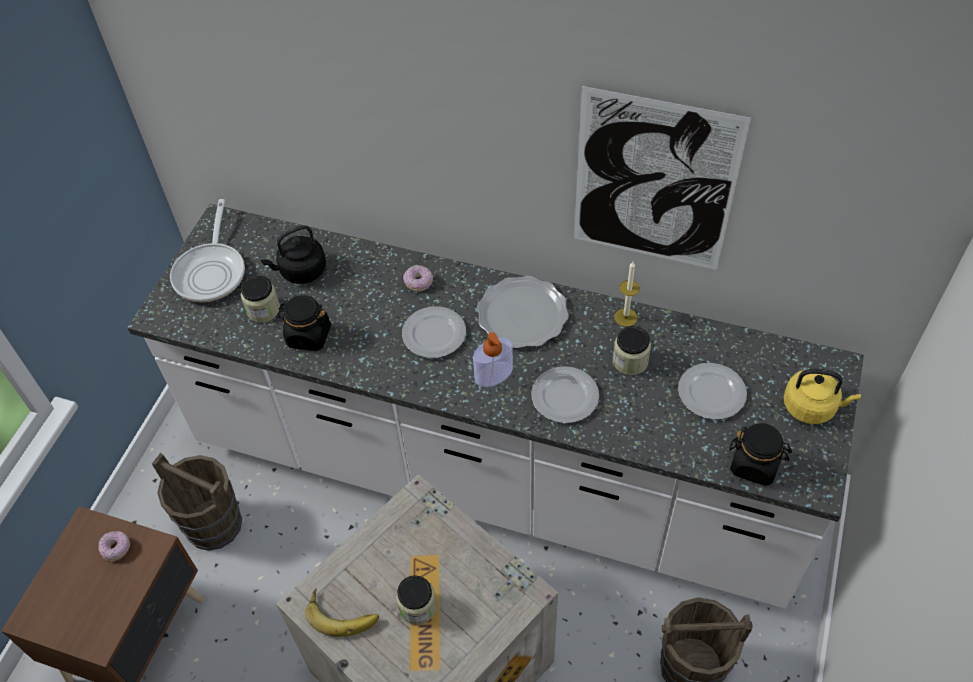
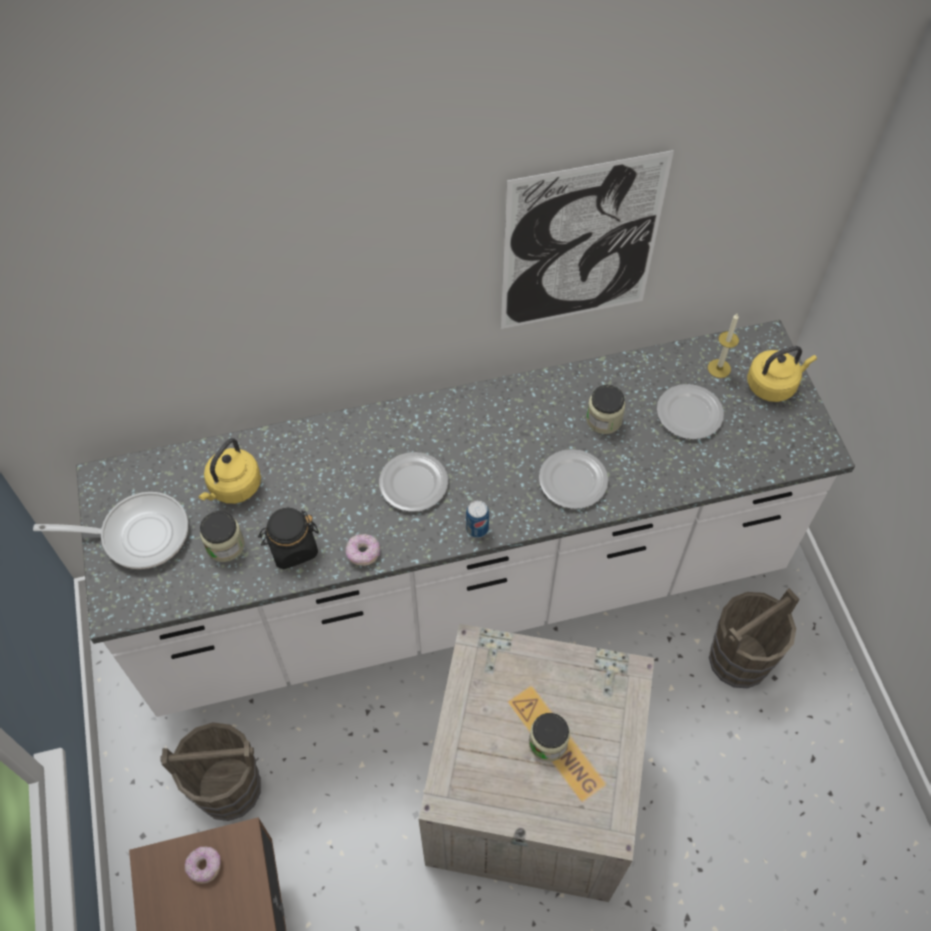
camera: 35 degrees left, 5 degrees up
(212, 272) = (138, 534): frying pan -> frying pan turned 60 degrees counterclockwise
(301, 271) = (233, 488): black kettle -> yellow kettle
(343, 613) = (486, 788): banana -> none
(418, 283) = (360, 441): donut -> donut (363, 553)
(457, 393) = (477, 528): none -> can
(493, 374) = (496, 493): soap dispenser -> none
(522, 315) = (480, 425): plate -> none
(625, 317) = (571, 381): candle -> candle (719, 368)
(754, 465) = (765, 458): black jar -> none

